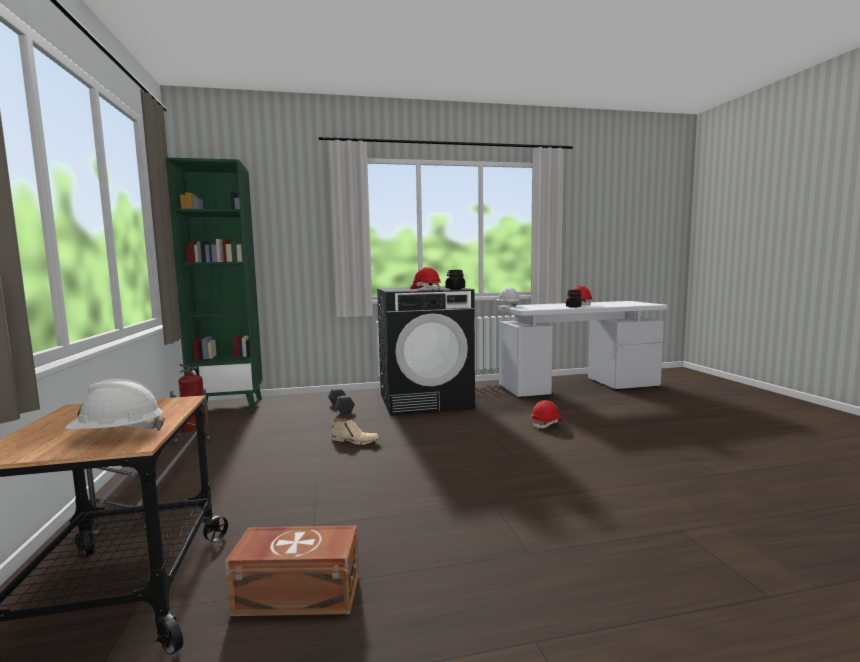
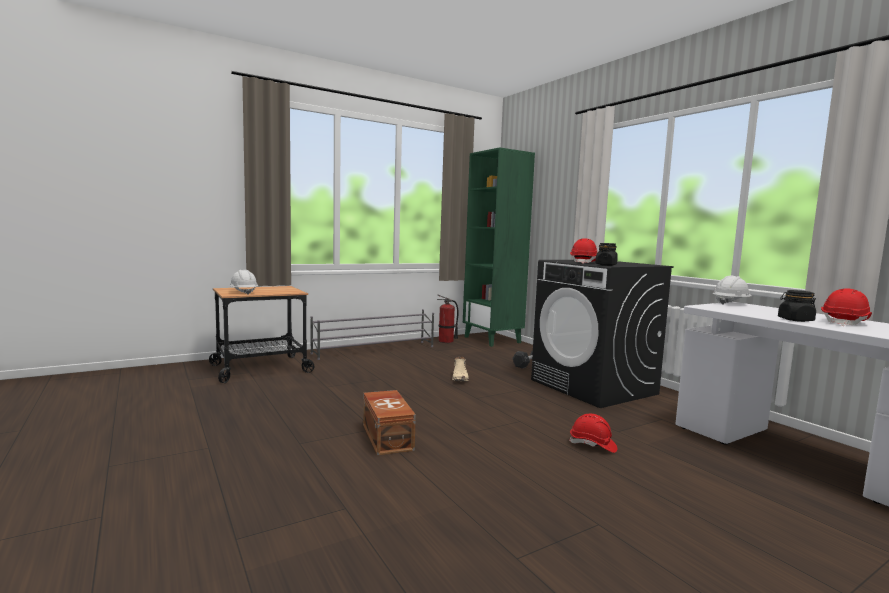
camera: 70 degrees right, 0 degrees up
(296, 593) = (259, 394): brown storage box -> brown storage box (388, 436)

